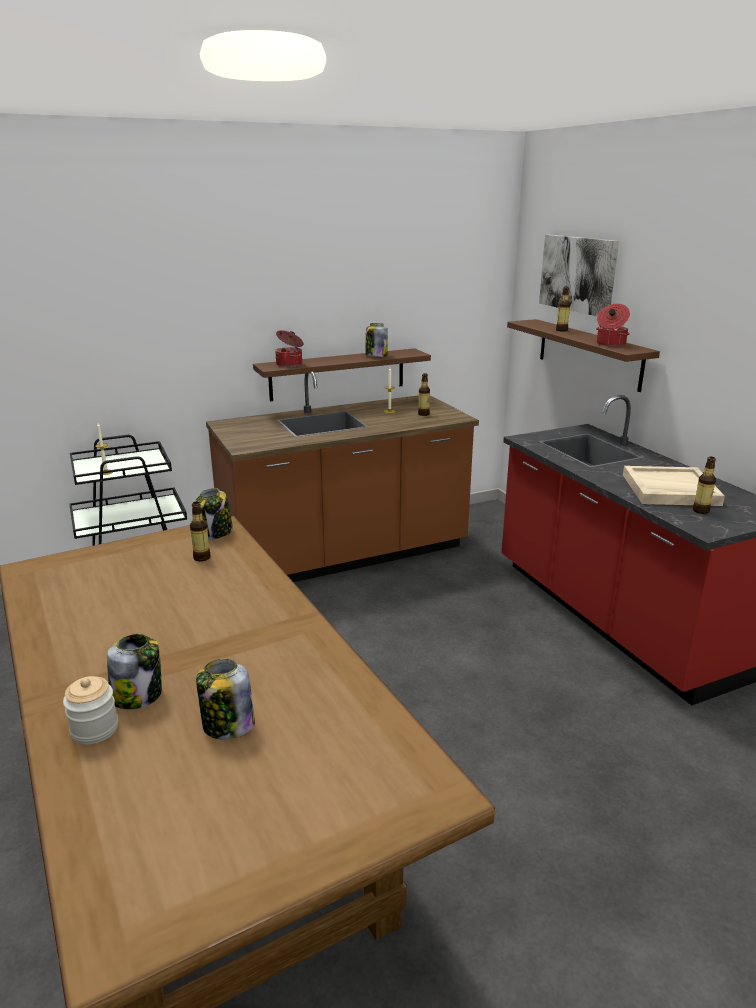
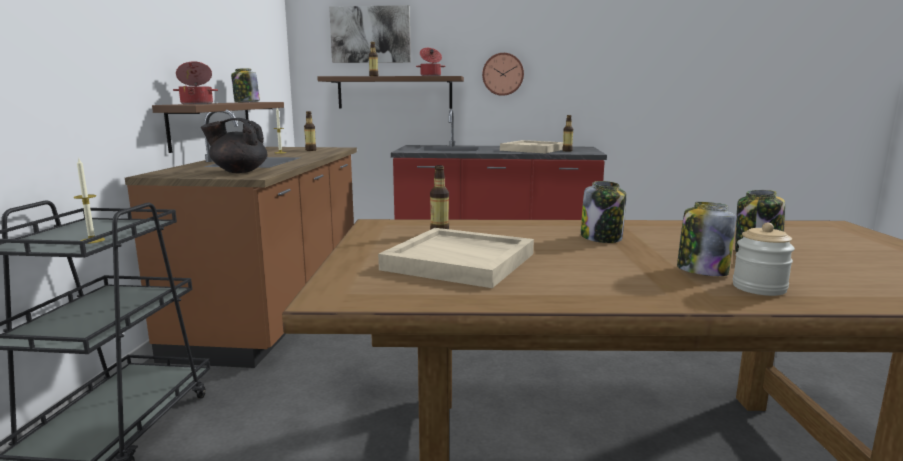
camera: 60 degrees left, 10 degrees down
(121, 586) = (461, 261): none -> beige tray
(216, 533) = (389, 225): jar -> jar (602, 238)
(261, 437) = (239, 171): none -> black teapot
(706, 359) = (503, 74): none -> wall clock

